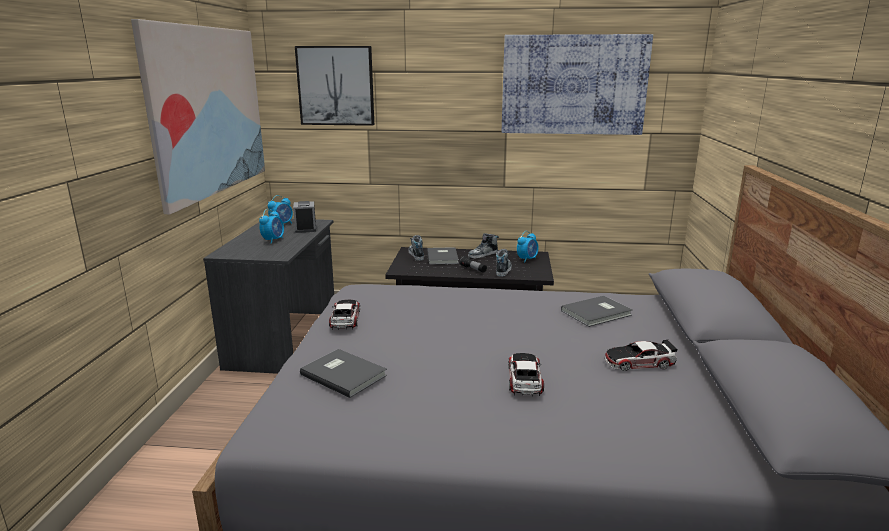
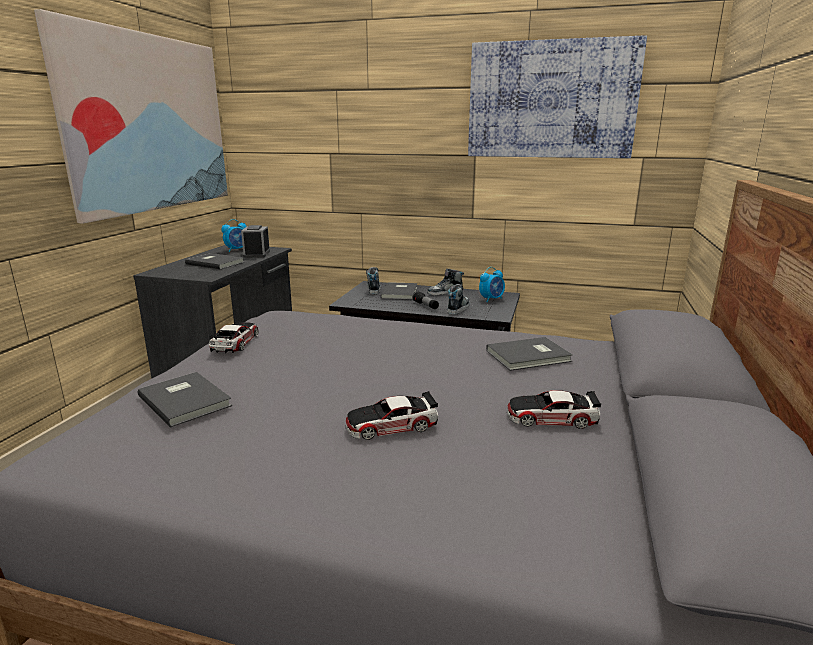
camera: 10 degrees right, 0 degrees up
(273, 240) = (215, 263): alarm clock -> grey book
(336, 86) = (297, 106): picture -> none
(524, 379) = (391, 425): toy car -> toy car turned 120 degrees counterclockwise

